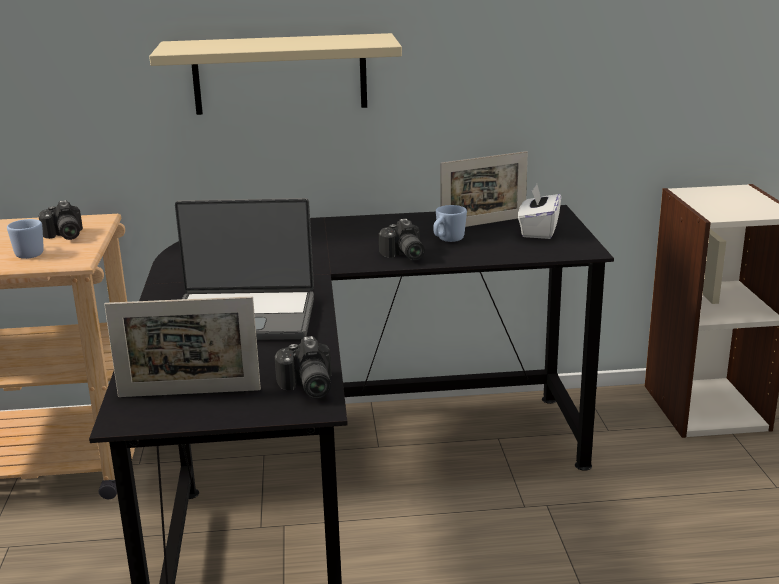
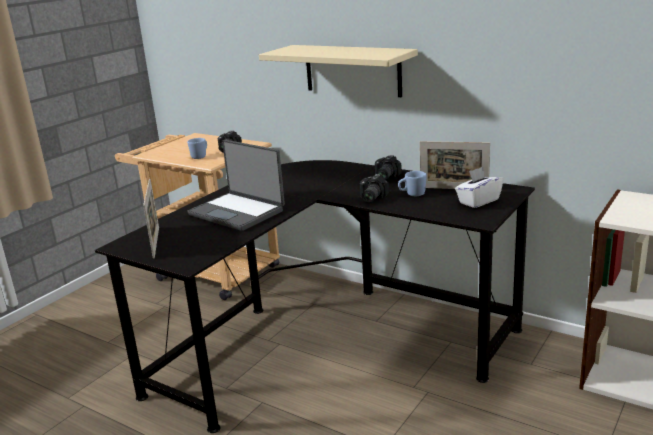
camera: 40 degrees right, 0 degrees up
(189, 393) = (156, 242): picture frame -> picture frame turned 135 degrees counterclockwise
(306, 387) = (200, 255): camera -> camera (384, 177)

